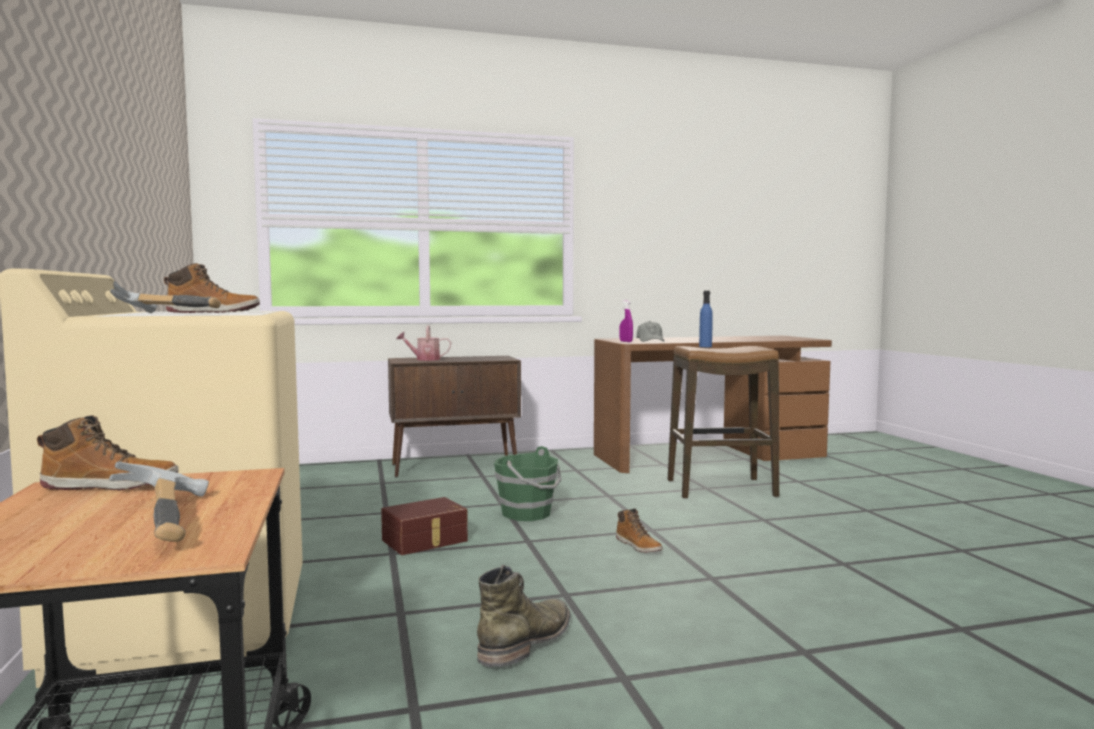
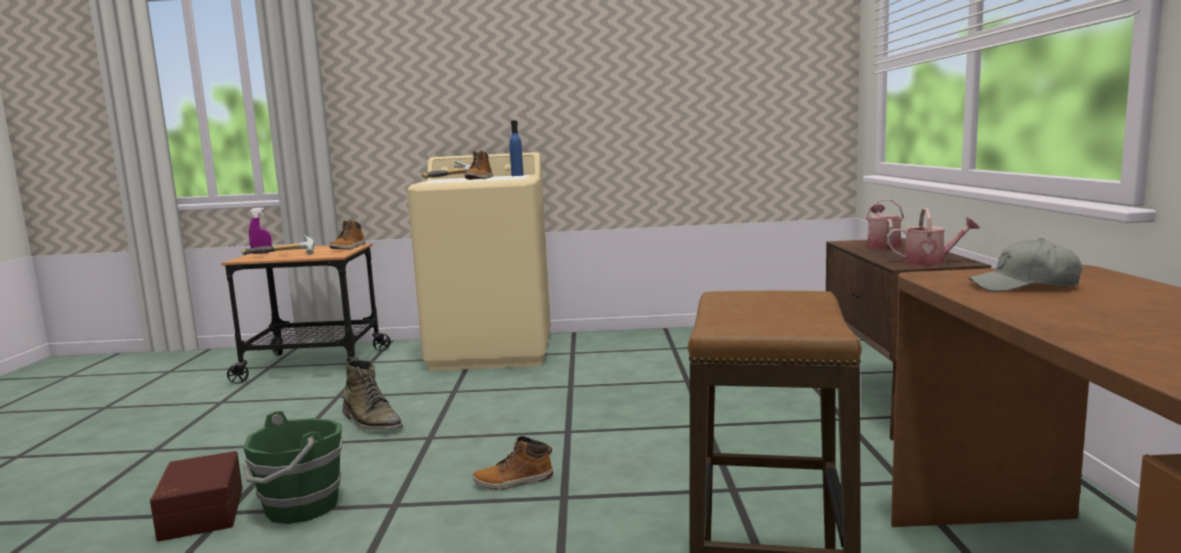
camera: 105 degrees right, 5 degrees up
(425, 541) = (593, 395): brown storage box -> brown storage box (199, 513)
(496, 357) = (930, 261): none -> watering can
(528, 513) = (660, 436): green bucket -> green bucket (300, 507)
(626, 341) = (956, 273): purple spray bottle -> purple spray bottle (262, 253)
(705, 346) = (806, 303): blue bottle -> blue bottle (517, 175)

